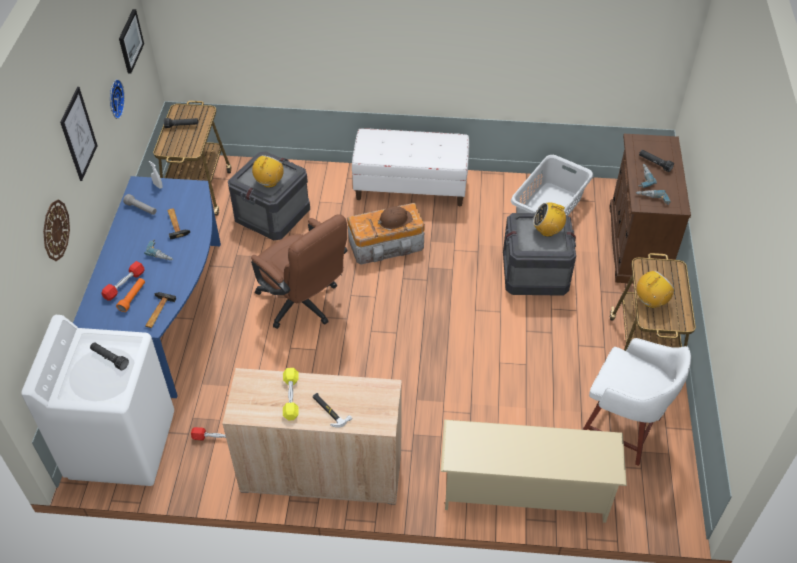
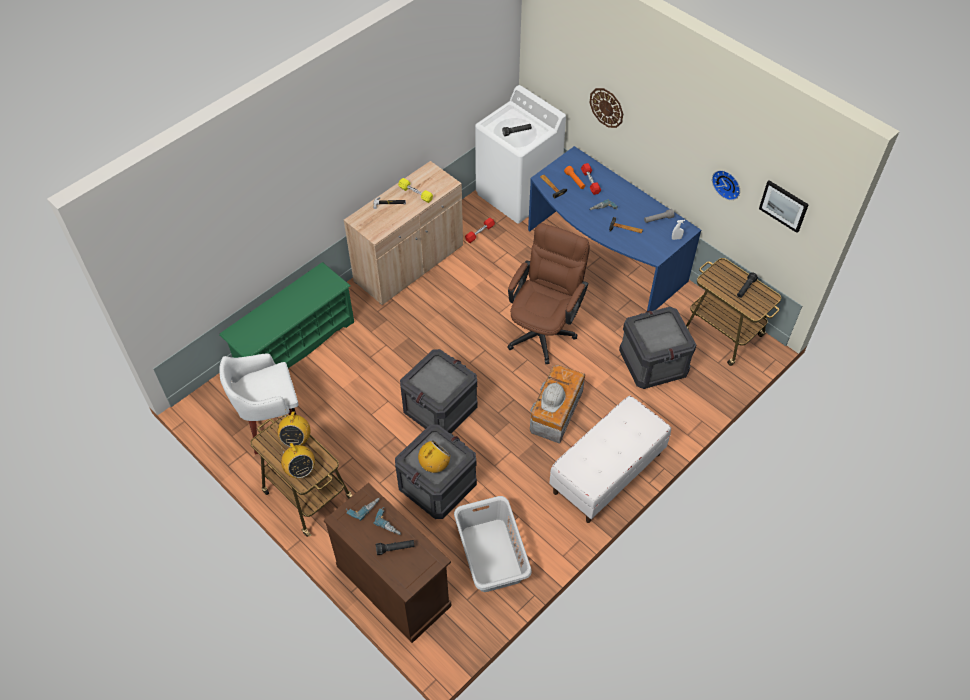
camera: 130 degrees right, 5 degrees up
(78, 134) = (669, 124): picture -> none
(269, 182) = (650, 330): radio -> radio (300, 470)
(303, 304) = (544, 328): brown office chair -> brown office chair turned 120 degrees clockwise
(394, 220) = (553, 398): brown hard hat -> white hard hat
(466, 321) = (439, 408): none -> crate
(524, 491) = (295, 344): beige shoe rack -> green shoe rack

